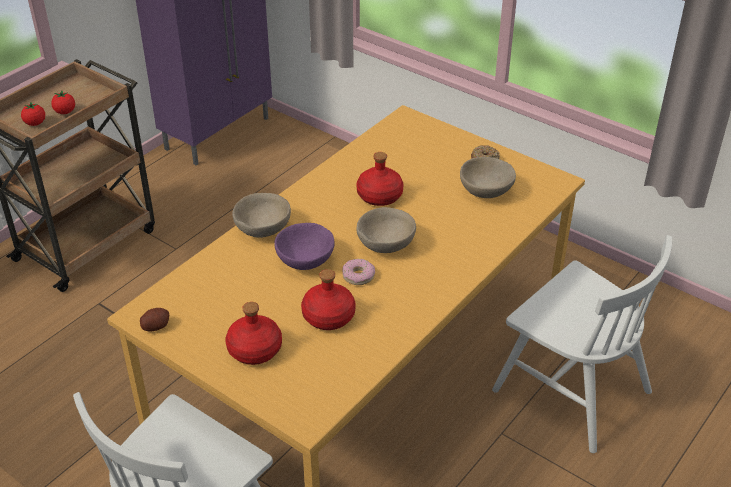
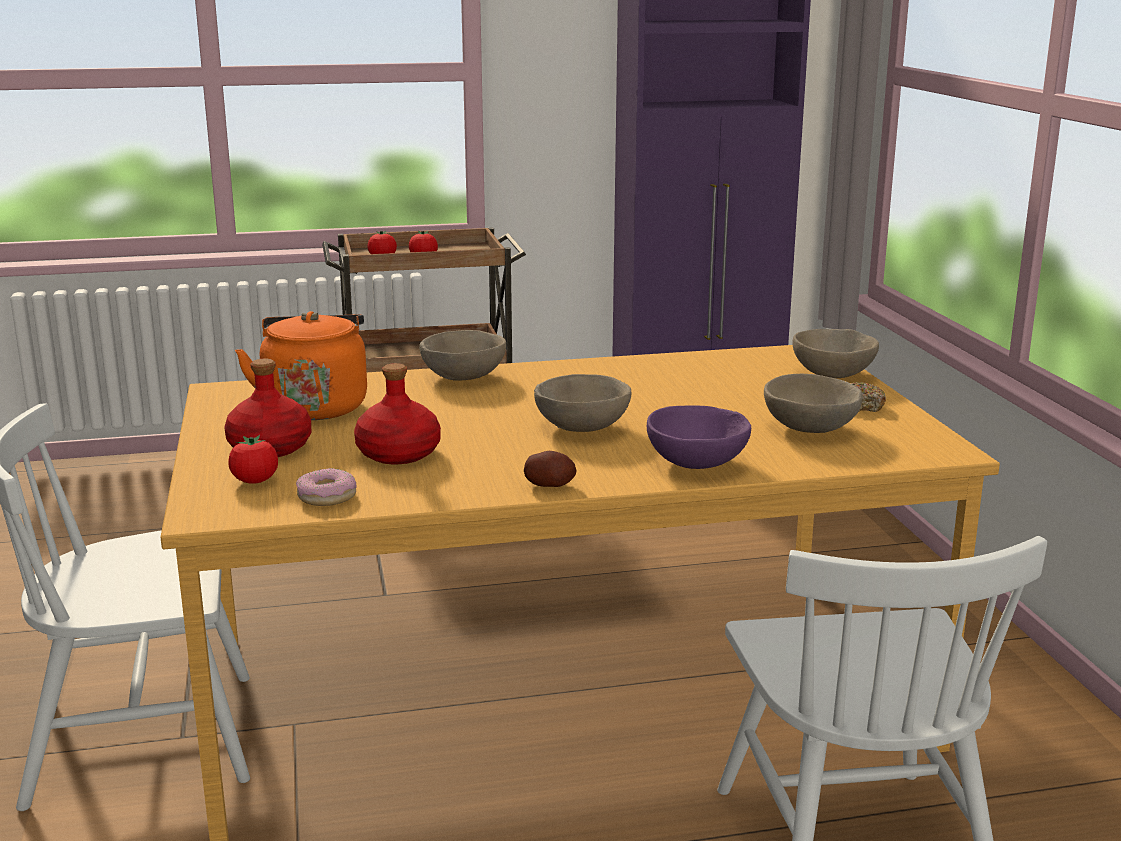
camera: 40 degrees right, 20 degrees down
(156, 326) = (217, 402): potato -> potato (550, 485)
(221, 300) = (315, 406): none -> orange kettle
(290, 380) = (255, 481): none -> tomato
(305, 261) = (461, 410): purple bowl -> purple bowl (696, 464)
(358, 276) = (498, 438): donut -> donut (327, 496)
(380, 196) = (653, 393): red bottle -> none
(442, 137) = (833, 375): none -> beige bowl

